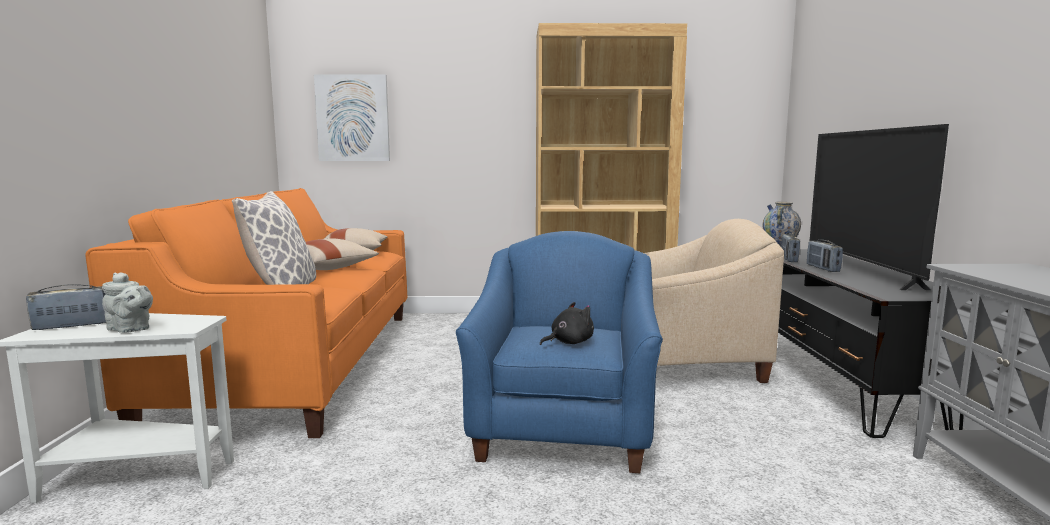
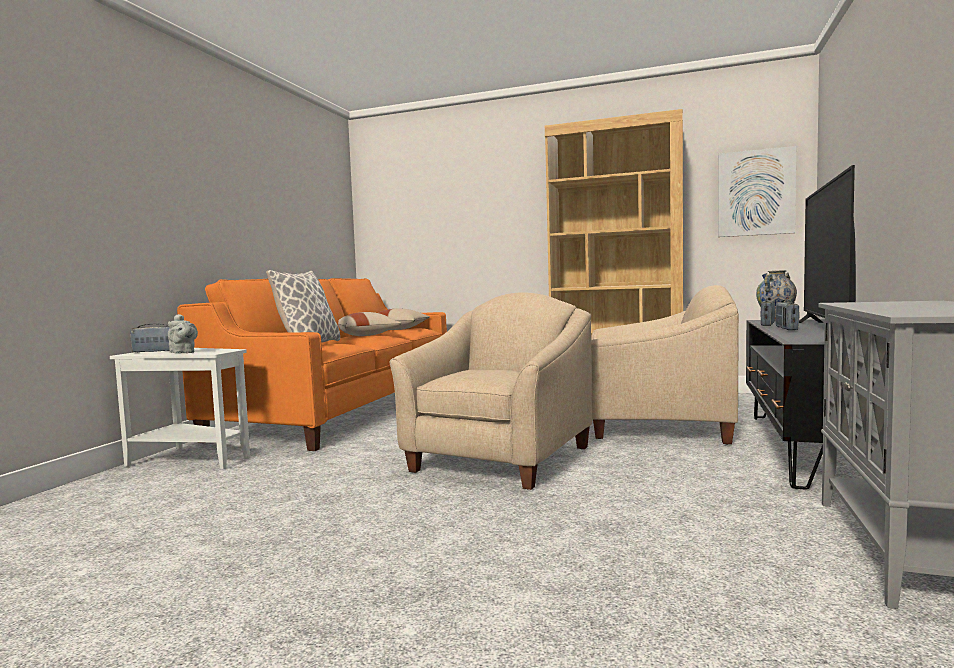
camera: 20 degrees right, 5 degrees down
(353, 118) = (409, 221): picture -> picture (755, 193)
(564, 428) = (500, 459): blue armchair -> beige armchair
(569, 342) = (482, 376): black plush toy -> none

